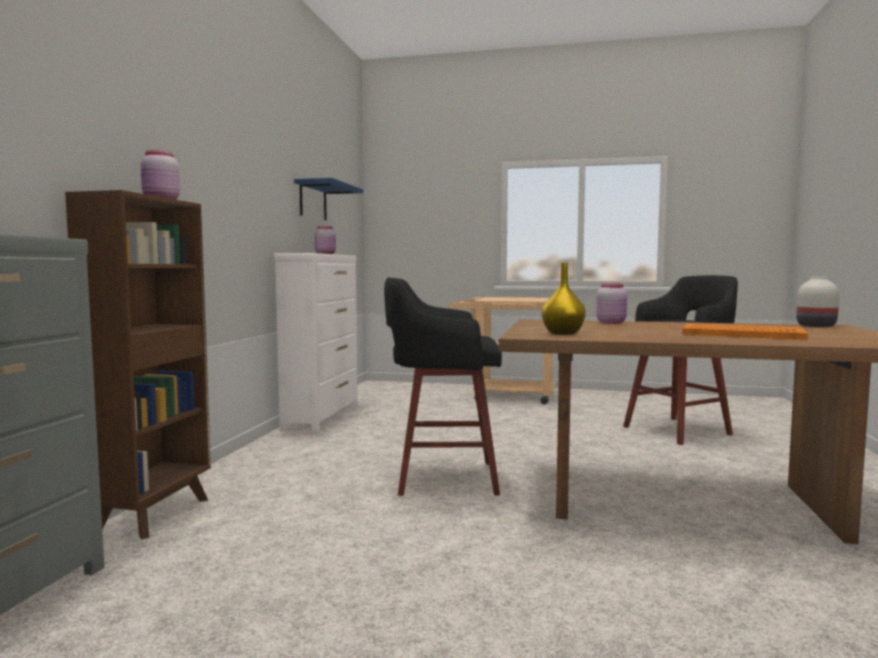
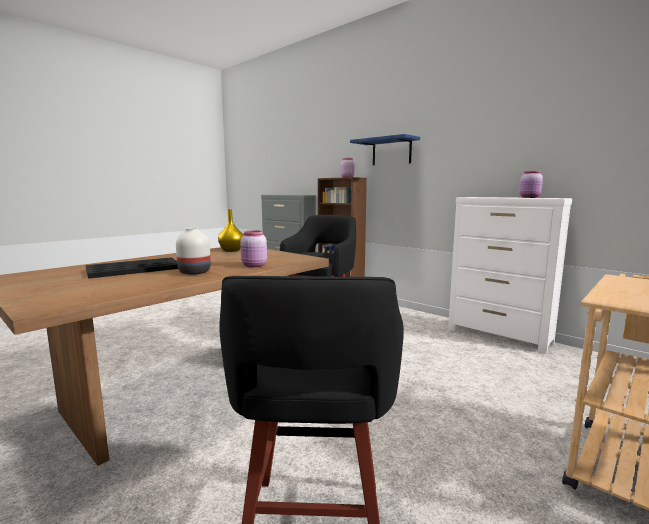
camera: 120 degrees right, 5 degrees up
(313, 201) = (567, 143): blue shelf -> blue shelf (391, 152)
(743, 334) = (133, 269): orange tray -> black tray
(815, 326) = (67, 301): white vase -> white vase (195, 272)

